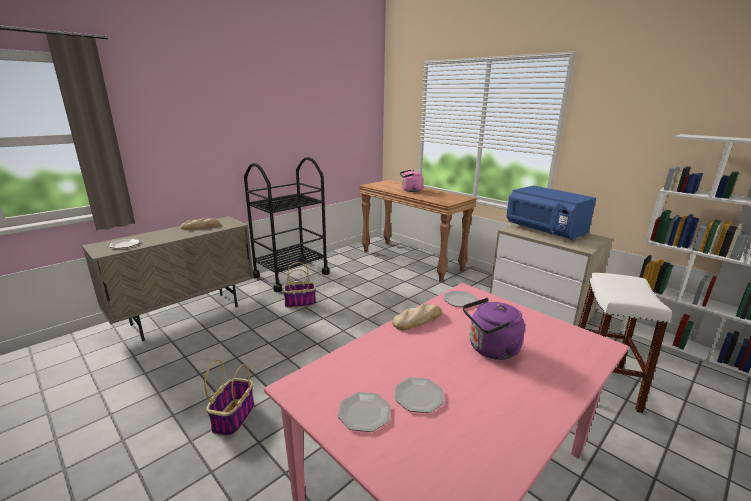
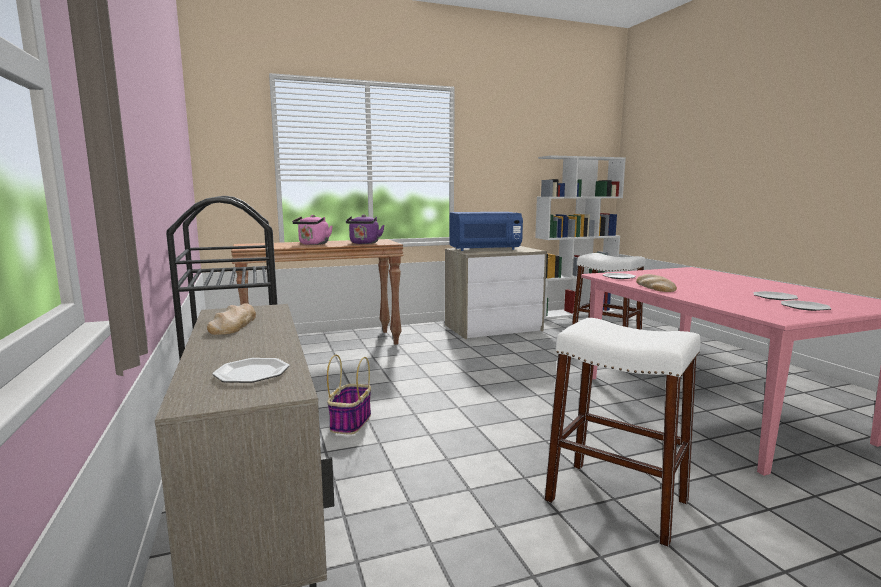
camera: 65 degrees left, 10 degrees down
(234, 417) = (616, 500): basket -> white stool
(491, 349) = (703, 281): purple kettle -> purple kettle (364, 243)

